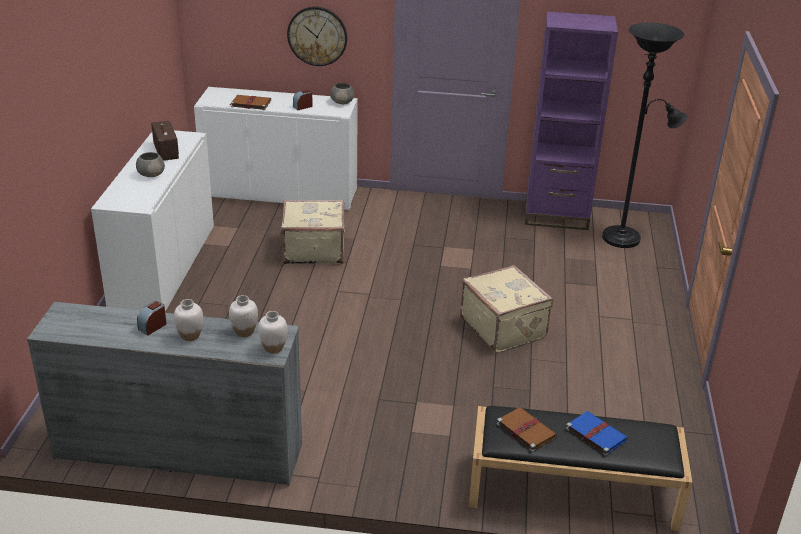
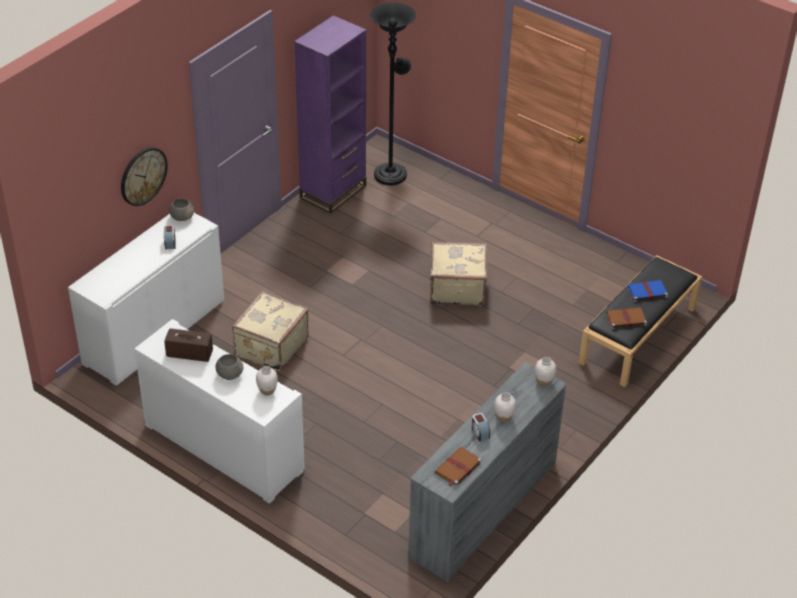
camera: 60 degrees left, 10 degrees up
(245, 332) = (516, 389): white vase -> white vase (267, 390)
(250, 103) = (134, 272): brown book -> brown book (457, 468)

